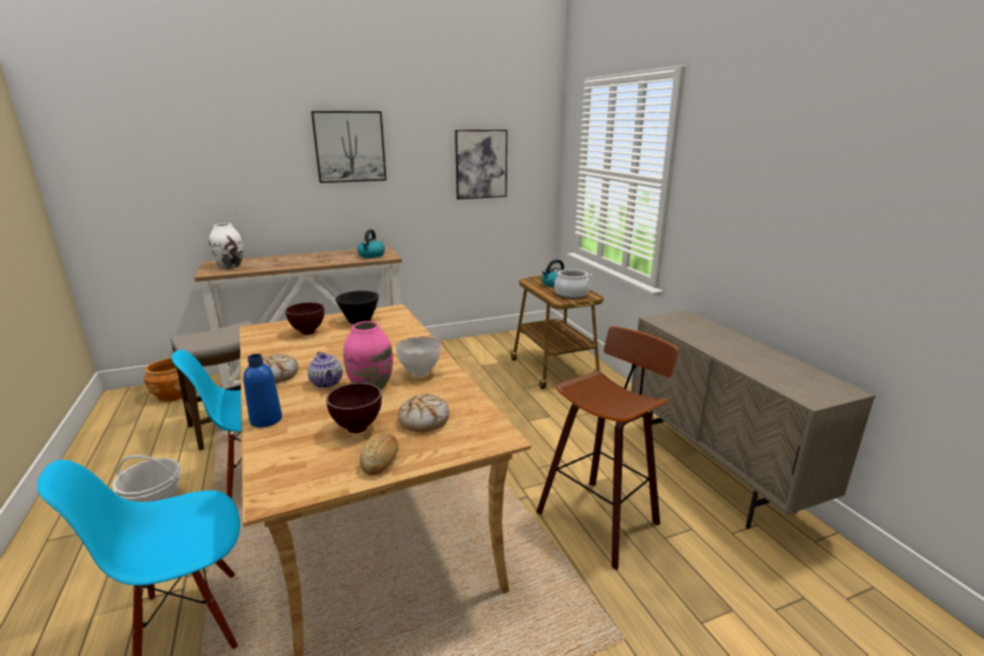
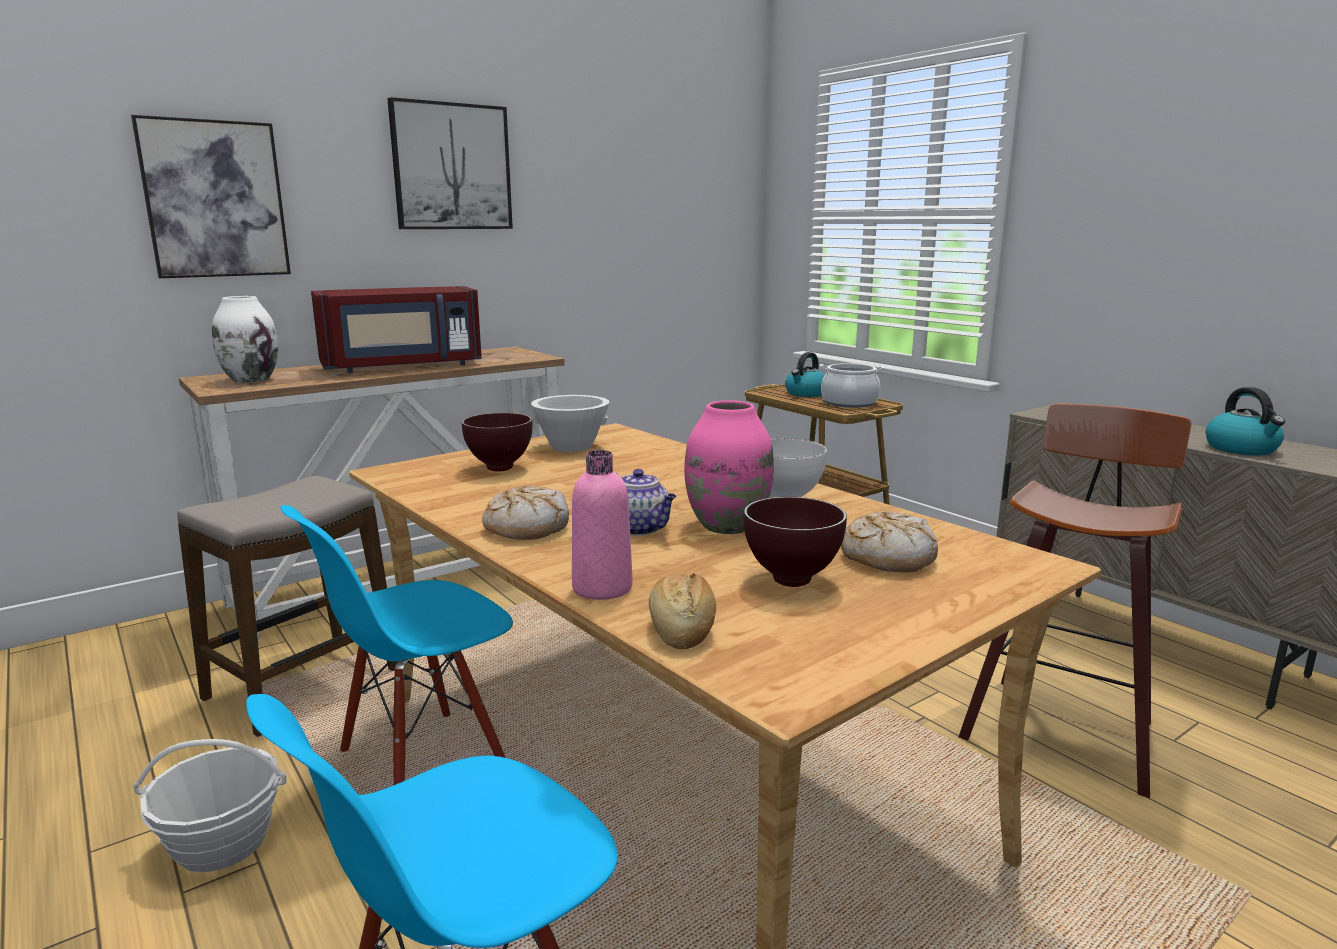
camera: 15 degrees left, 5 degrees down
(173, 395) = (126, 651): brown planter -> none
(266, 420) = (602, 588): blue bottle -> pink bottle
(311, 260) = (402, 366): none -> red microwave
(359, 320) = (572, 447): black bowl -> white bowl
(371, 255) = (504, 357): kettle -> kettle (1242, 449)
(381, 462) = (904, 618): bread -> bread (682, 629)
(481, 164) = (654, 208): picture -> picture (215, 199)

